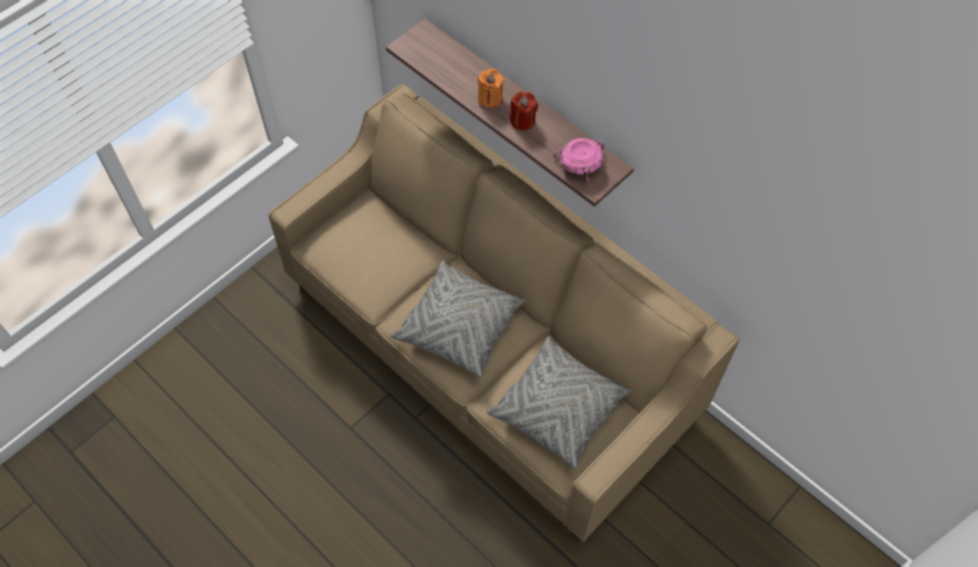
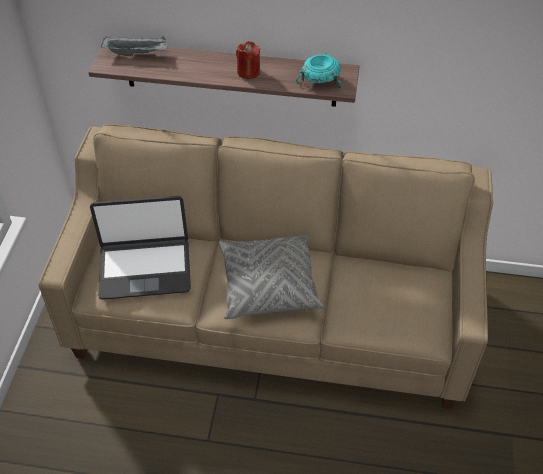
camera: 35 degrees left, 10 degrees down
(369, 247) = (145, 268): none -> laptop
(442, 47) = (137, 53): none -> grey tray
(490, 98) = (209, 69): orange candle -> none
(558, 409) = (393, 299): grey pillow -> none
(582, 165) = (321, 79): pink bowl -> turquoise bowl

